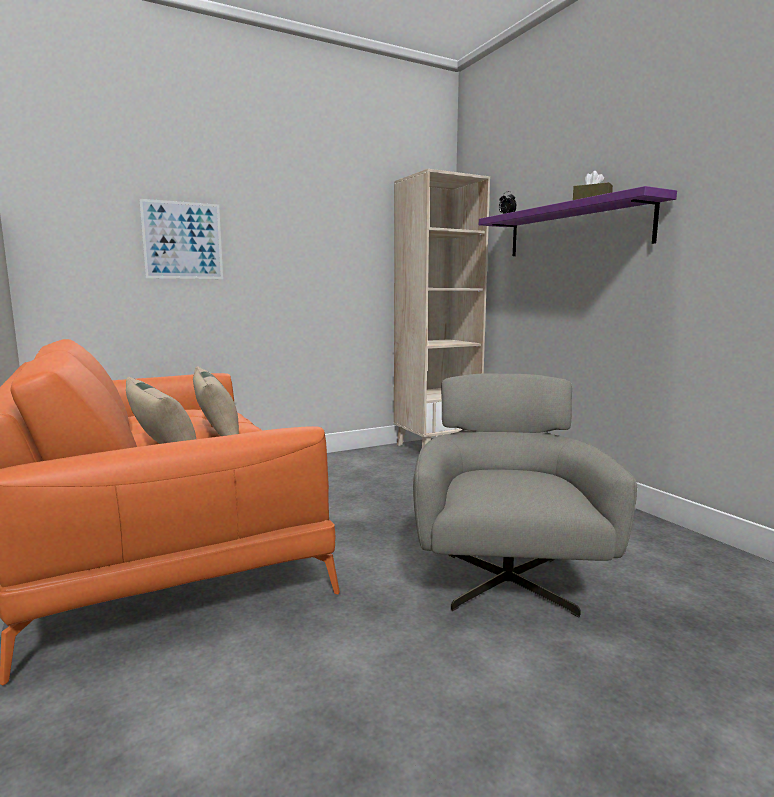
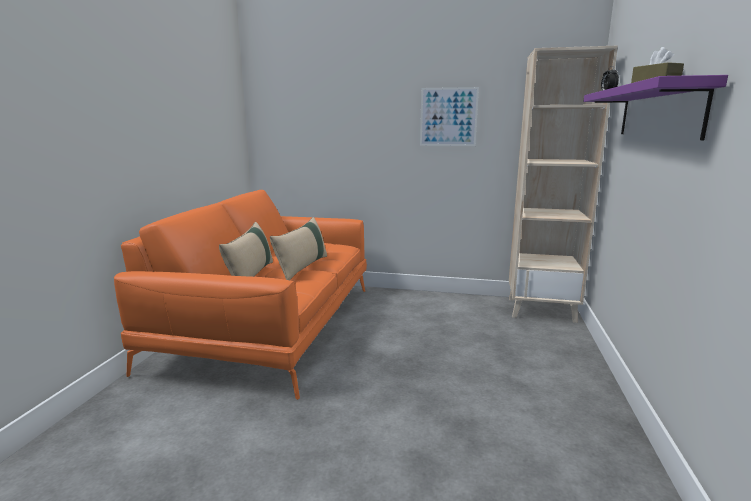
camera: 40 degrees right, 5 degrees up
(183, 240) = (343, 122): picture -> picture (448, 117)
(506, 579) = (409, 443): grey armchair -> none

